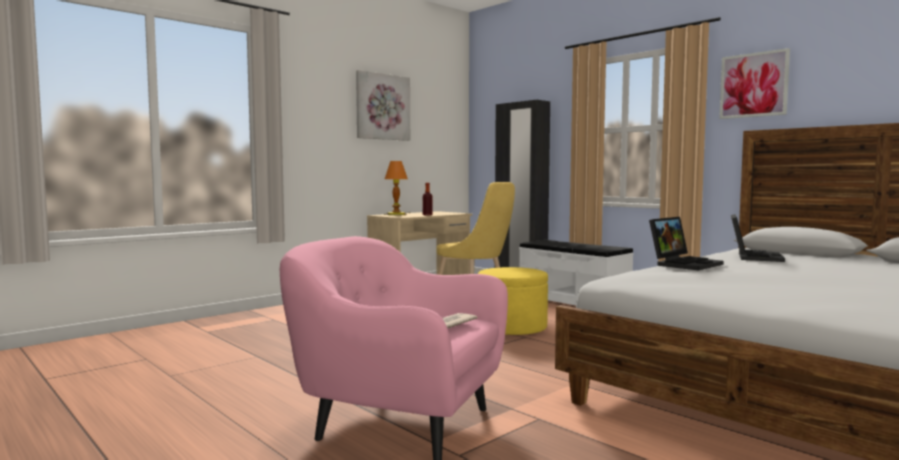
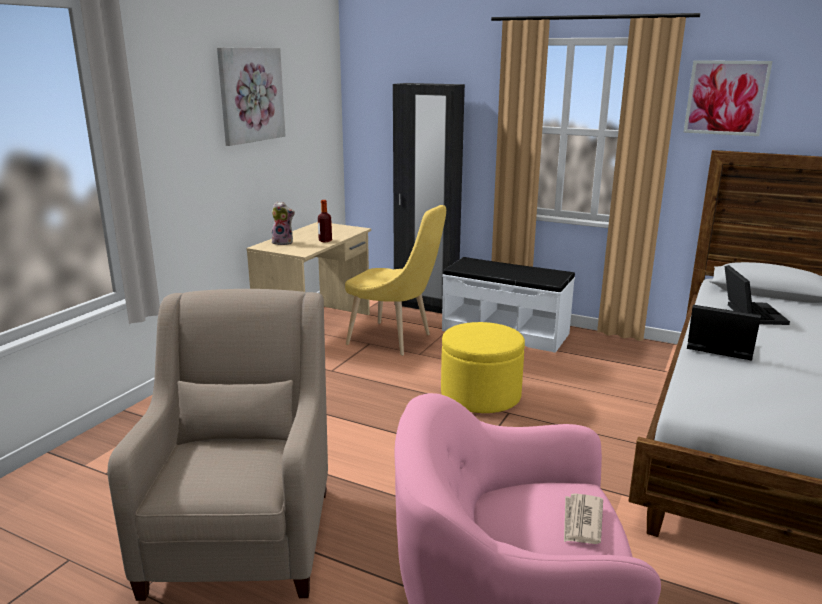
camera: 20 degrees left, 15 degrees up
(261, 363) = (243, 533): none -> beige armchair
(396, 214) = (283, 242): table lamp -> plush toy
(684, 264) = (718, 348): laptop -> laptop turned 90 degrees counterclockwise

